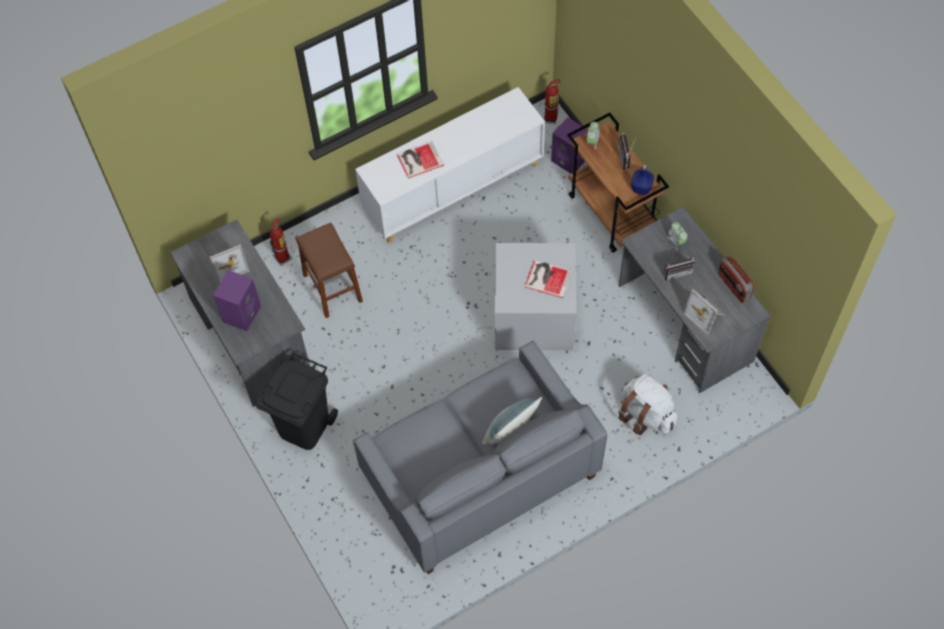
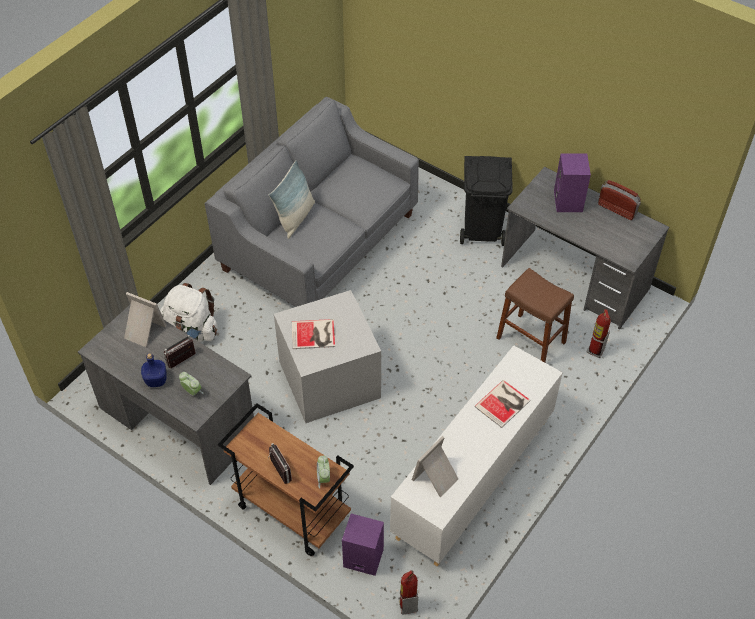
camera: 155 degrees right, 10 degrees down
(229, 265) = (609, 233): picture frame -> picture frame (437, 478)
(641, 188) = (248, 442): blue bottle -> blue bottle (155, 380)
(733, 286) = (121, 367): radio -> radio (617, 209)

